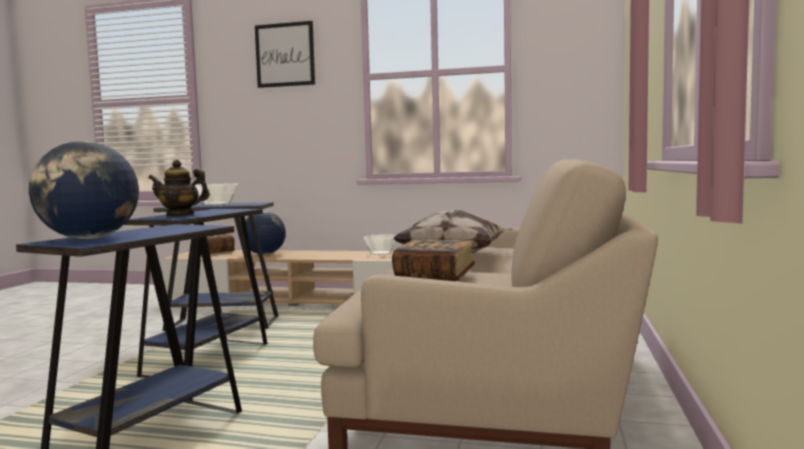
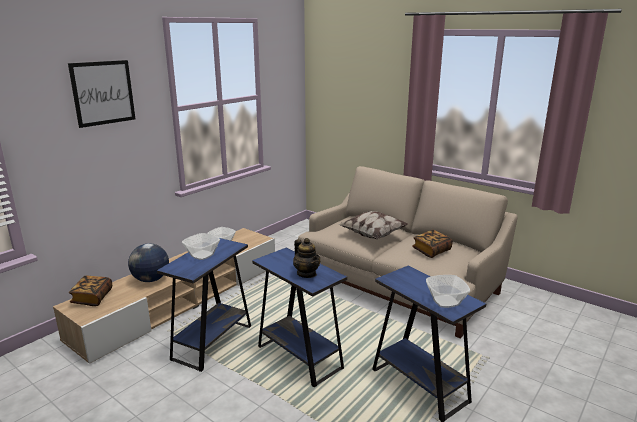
camera: 65 degrees left, 15 degrees up
(88, 238) = (446, 302): globe -> bowl
(180, 215) = (307, 274): teapot -> teapot turned 60 degrees counterclockwise

